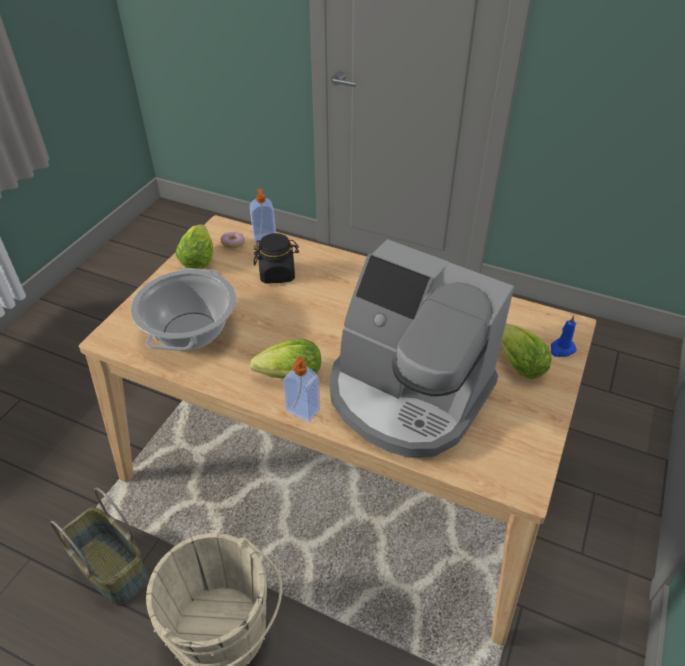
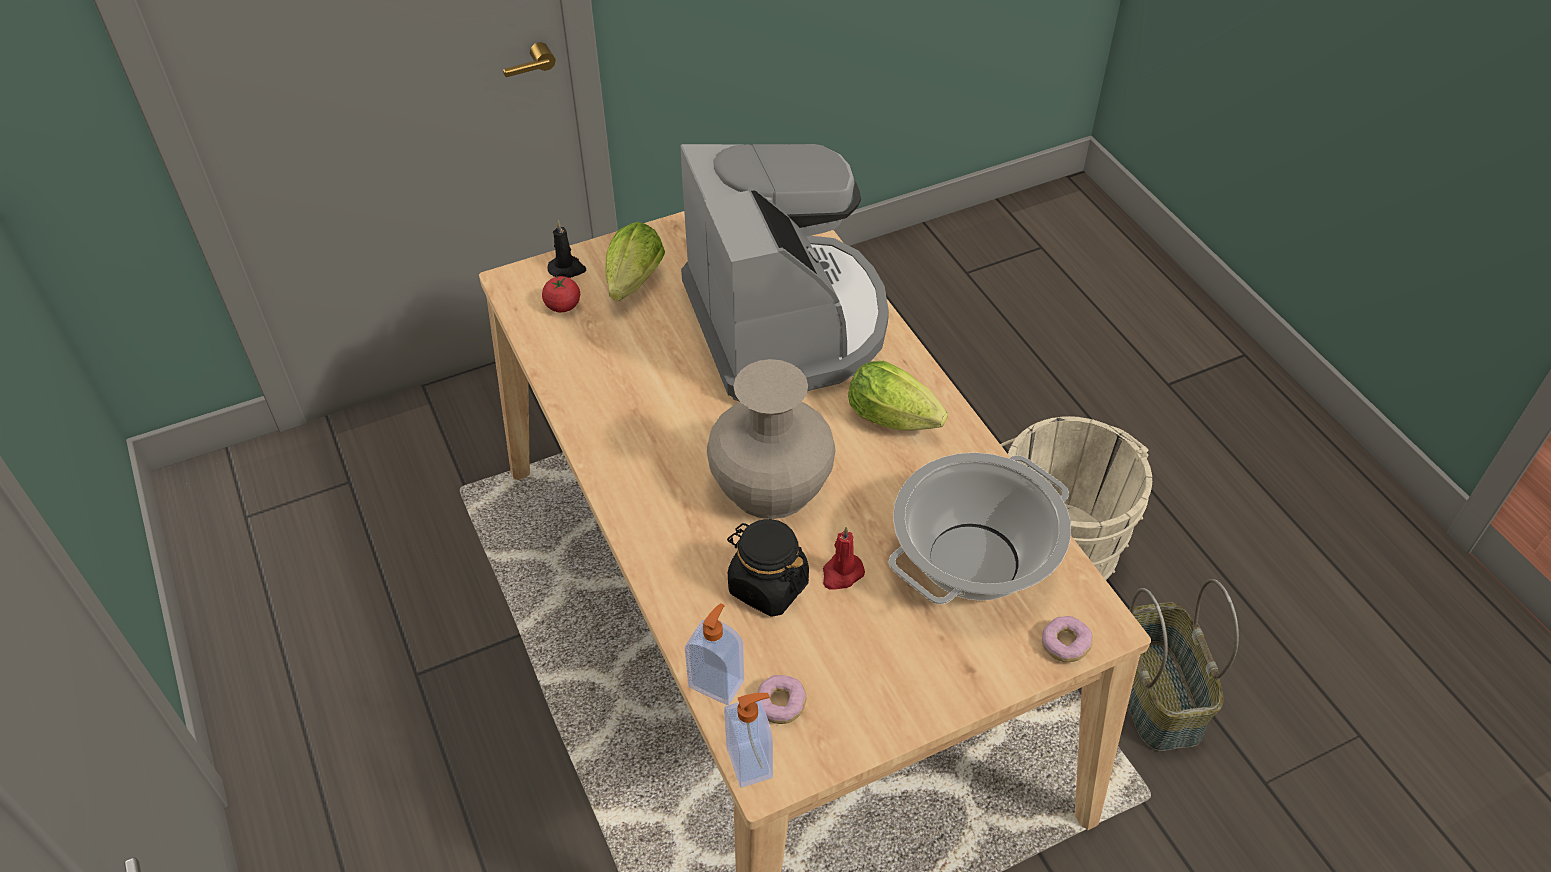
camera: 140 degrees left, 5 degrees up
(122, 321) = (1065, 645): none -> donut
(199, 258) = (863, 709): lettuce -> none
(249, 294) = (841, 574): none -> red candle
(302, 411) = (915, 372): soap dispenser -> soap dispenser (751, 762)
(318, 309) = (771, 485): none -> beige vase
(530, 329) = (563, 306): none -> tomato
(561, 349) = (567, 269): blue candle -> black candle

